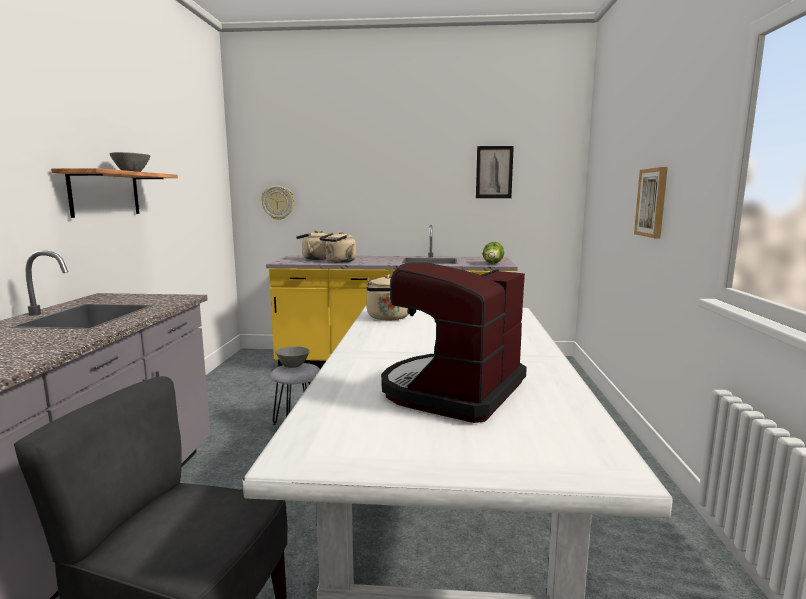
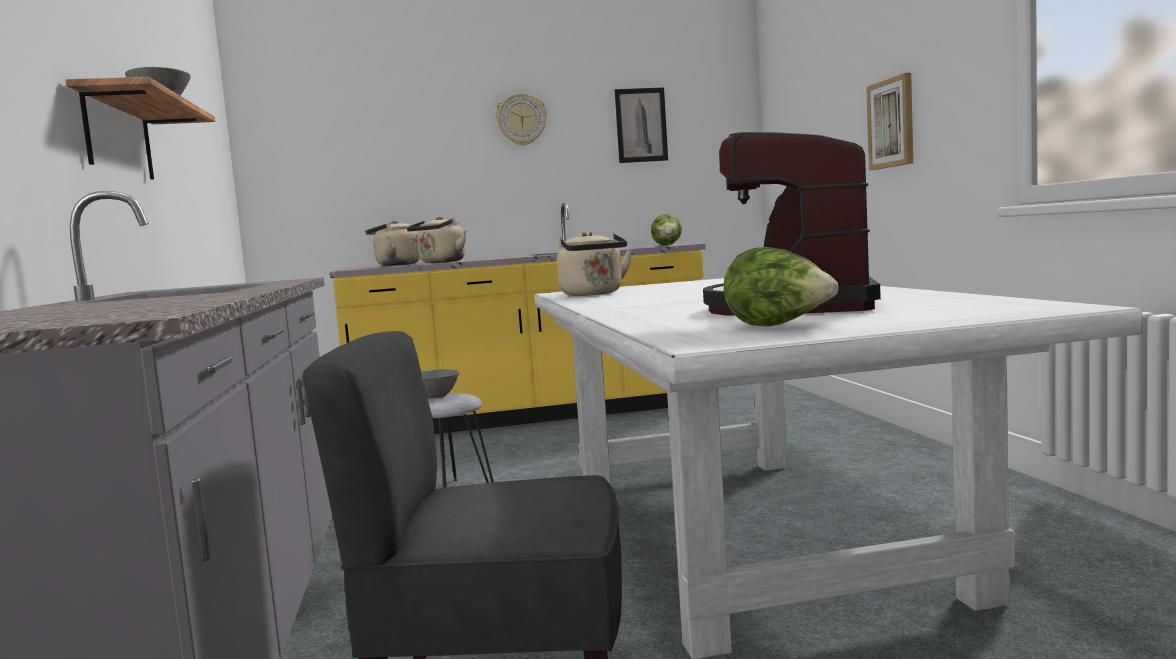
camera: 15 degrees left, 5 degrees down
(278, 202) = (318, 187): wall clock -> wall clock (521, 119)
(381, 438) = (779, 326): none -> lettuce

